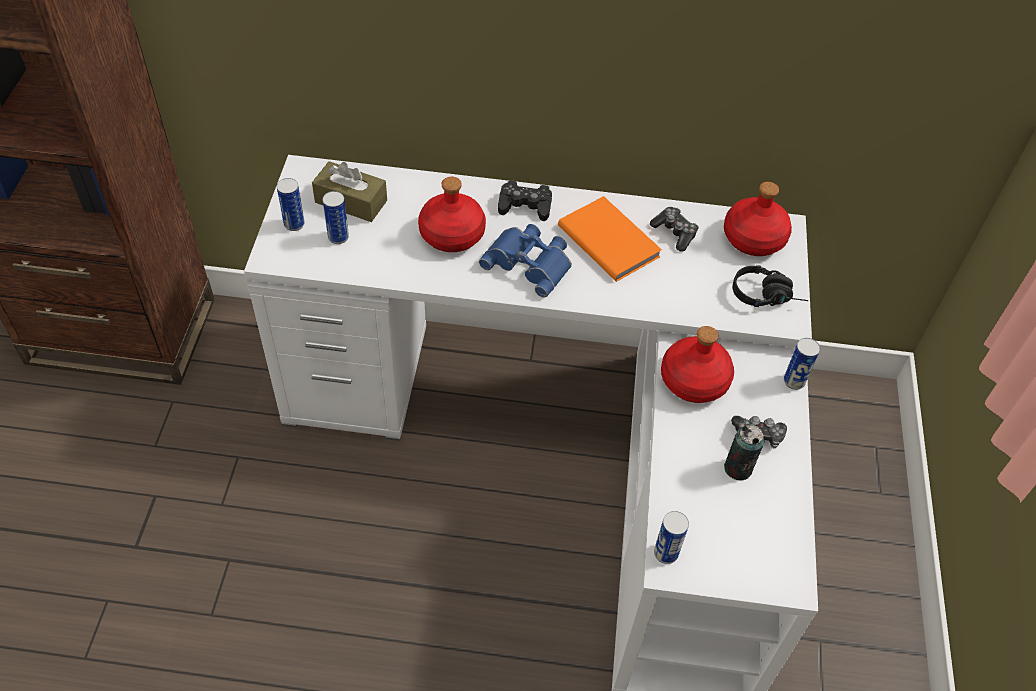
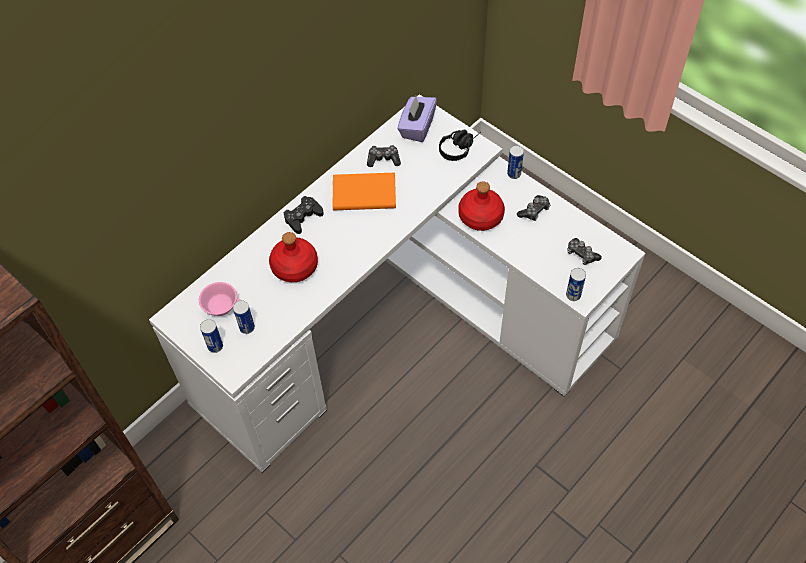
camera: 50 degrees left, 5 degrees up
(351, 201) = (222, 305): brown tissue box -> pink cup
(530, 262) = (348, 240): blue binoculars -> none
(738, 468) = (547, 233): can -> none
(740, 529) = (581, 254): none -> game controller
(753, 239) = (417, 127): red bottle -> purple tissue box

